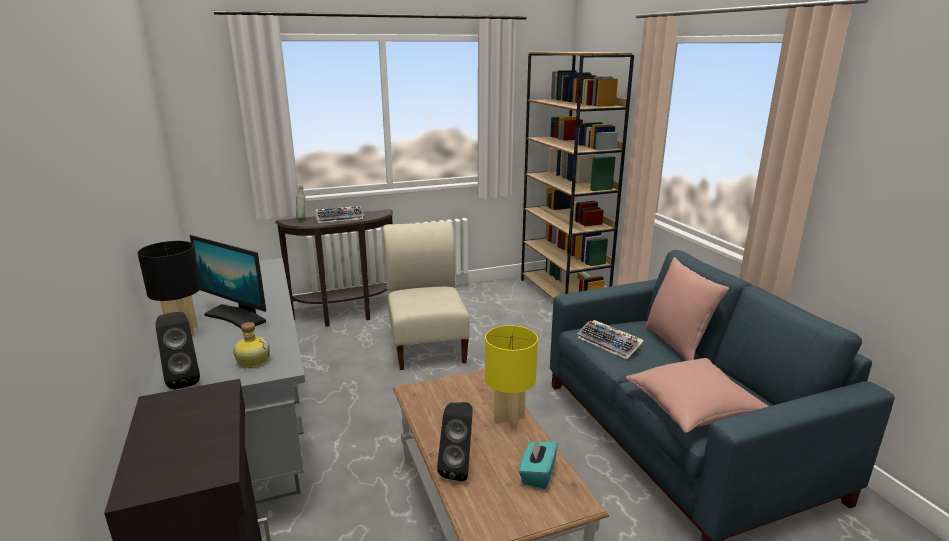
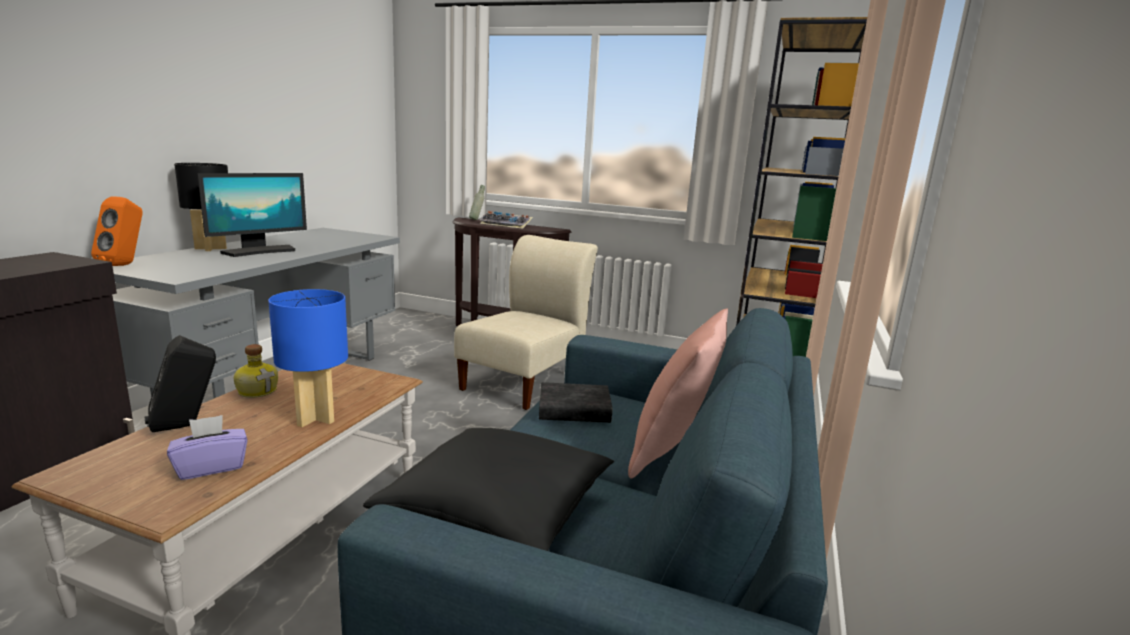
camera: 40 degrees right, 5 degrees down
(184, 380) = (125, 265): black speaker -> orange speaker
(236, 317) = (259, 251): monitor -> monitor turned 120 degrees counterclockwise
(252, 360) = (182, 269): bottle -> bottle (258, 391)
(509, 419) = (315, 418): yellow table lamp -> blue table lamp
(537, 474) = (211, 467): turquoise tissue box -> purple tissue box
(610, 344) = (574, 410): keyboard -> black book
(693, 408) = (497, 512): pink pillow -> black pillow

